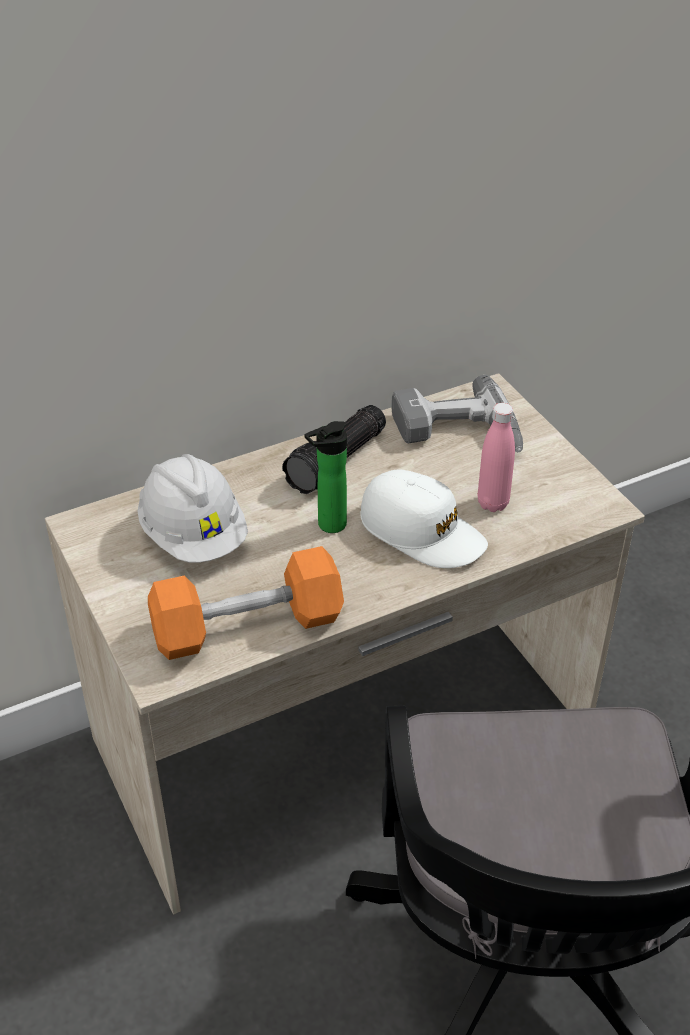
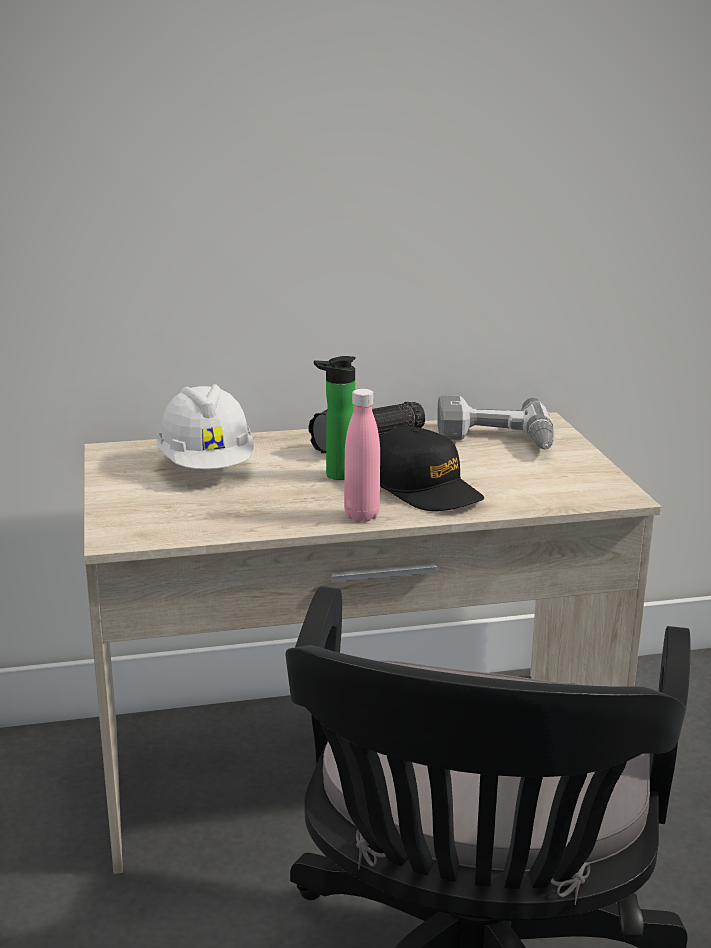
camera: 15 degrees right, 20 degrees down
(247, 626) = (219, 521): orange dumbbell -> none
(422, 531) = (424, 489): white cap -> black cap
(493, 503) = (505, 481): pink bottle -> pink bottle (361, 516)

